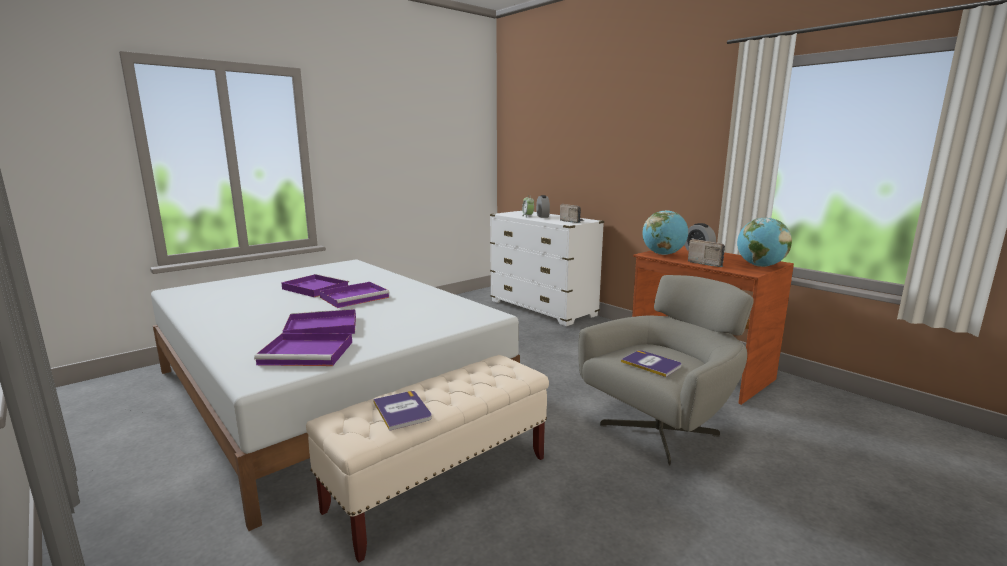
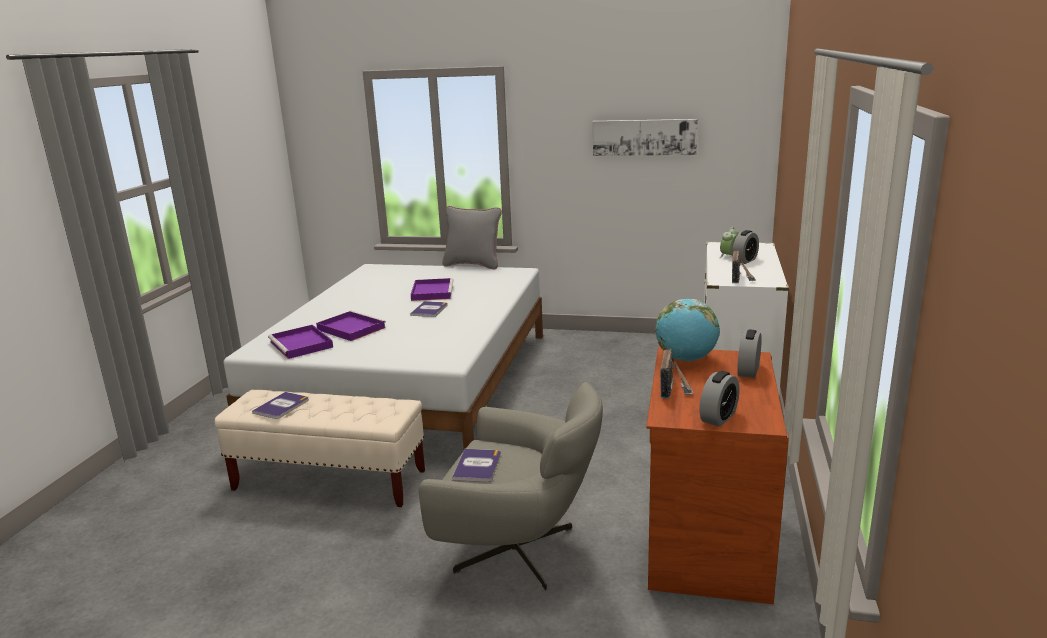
camera: 55 degrees right, 5 degrees up
(292, 267) = (473, 265): none -> grey pillow
(355, 297) = (429, 310): purple tray -> book
(419, 141) = (644, 137): none -> picture
(760, 266) = (718, 418): globe -> alarm clock

